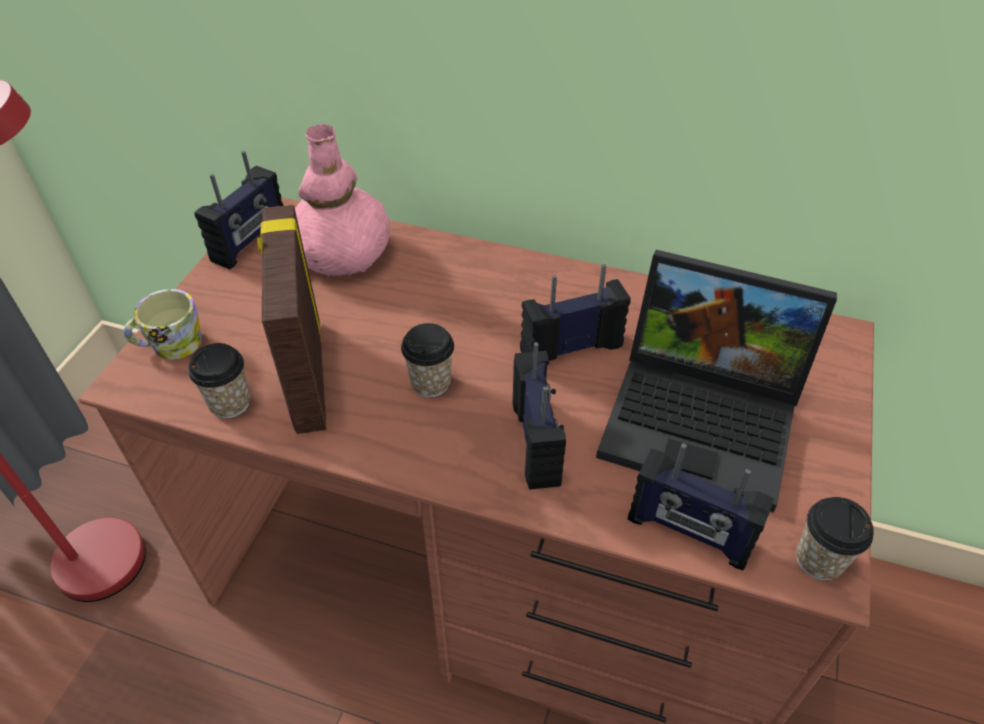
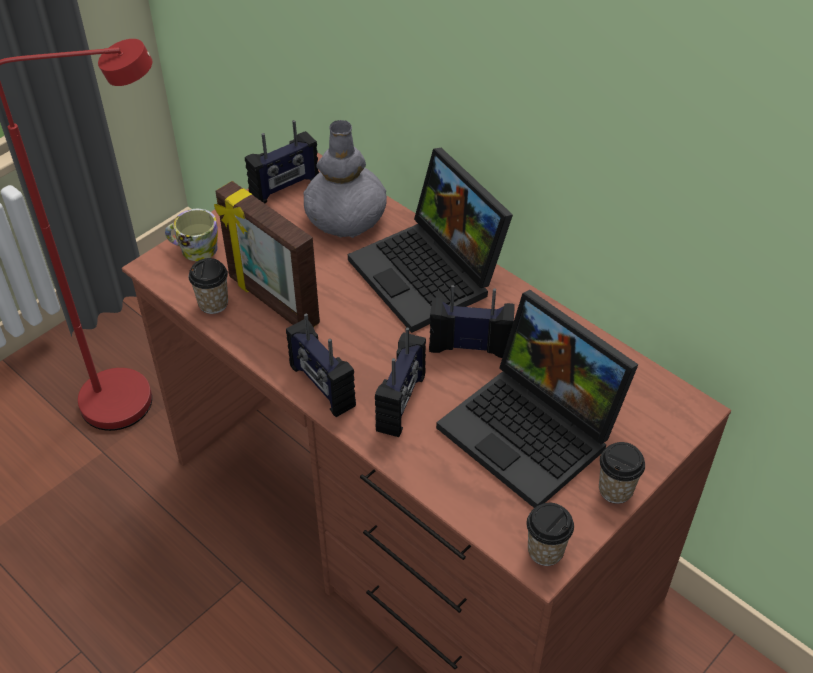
camera: 25 degrees right, 0 degrees up
(306, 375) = (272, 301): picture frame -> picture frame turned 60 degrees counterclockwise
(342, 253) = (345, 218): pink vase -> grey vase
(430, 383) = (353, 336): cup -> cup (615, 490)
(477, 284) = (431, 274): none -> laptop
(688, 533) = (466, 499): radio -> radio (321, 386)

